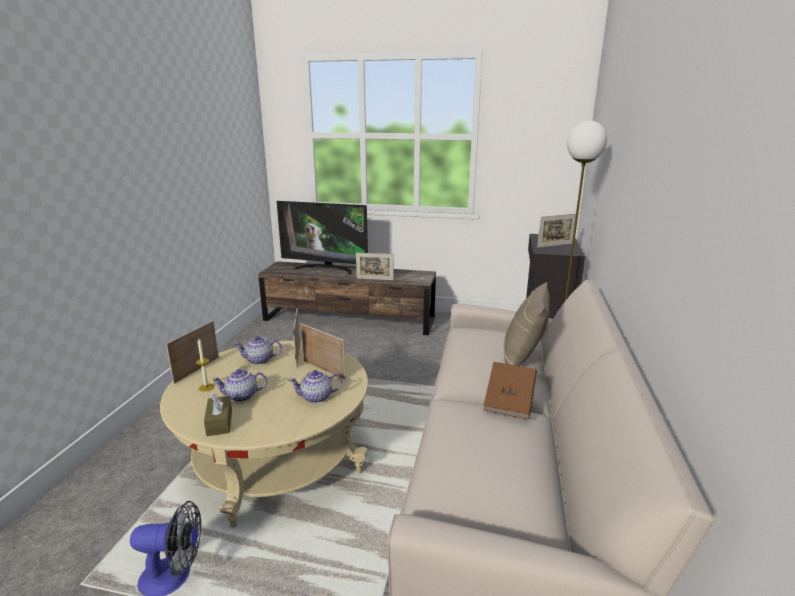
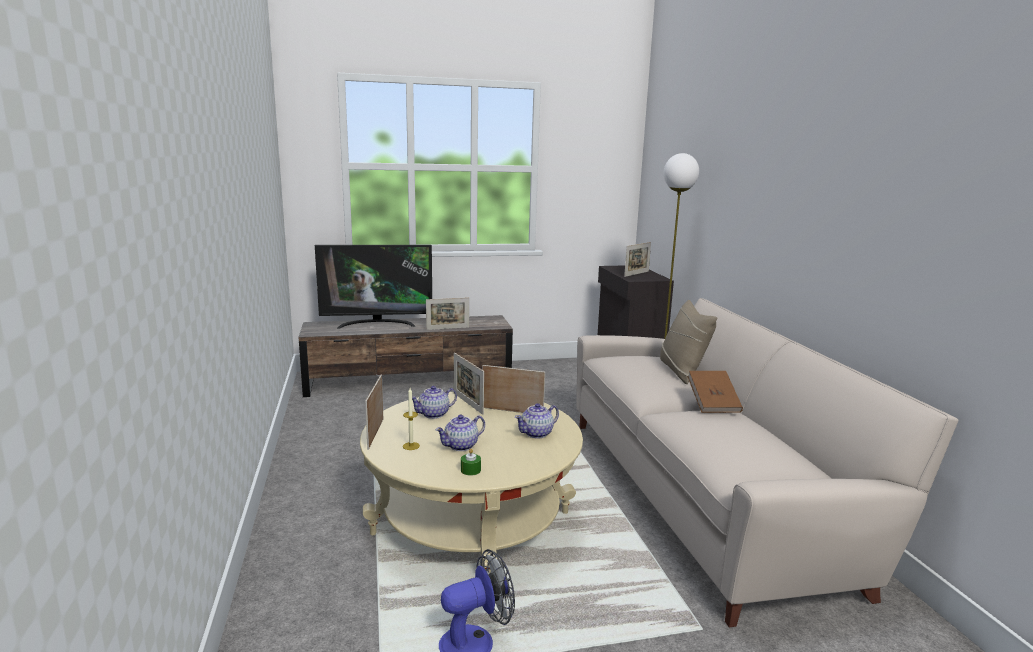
camera: 25 degrees left, 5 degrees down
(219, 422) = (470, 470): brown tissue box -> green candle

